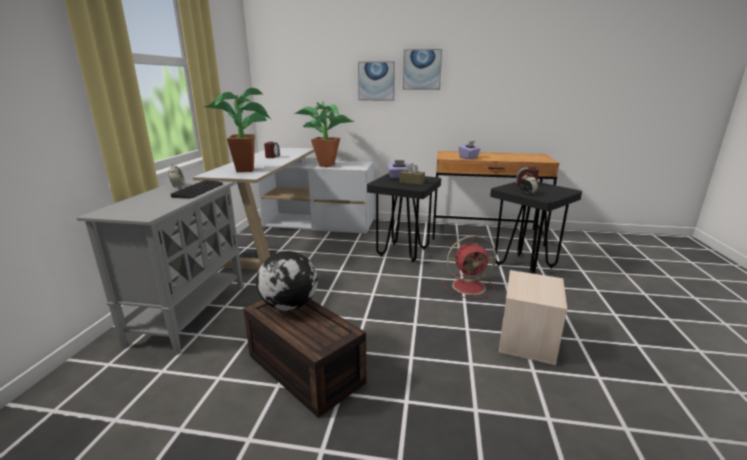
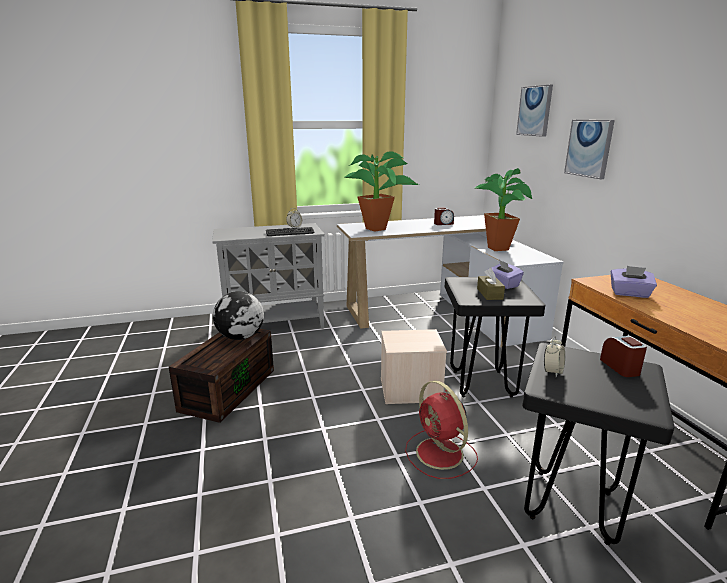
camera: 65 degrees right, 0 degrees up
(422, 69) = (646, 134): picture -> picture (534, 111)
(528, 340) = (338, 525): beige storage box -> beige storage box (410, 390)

